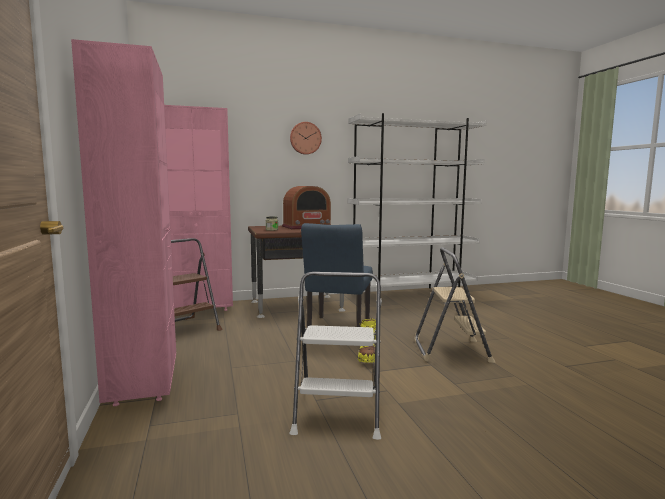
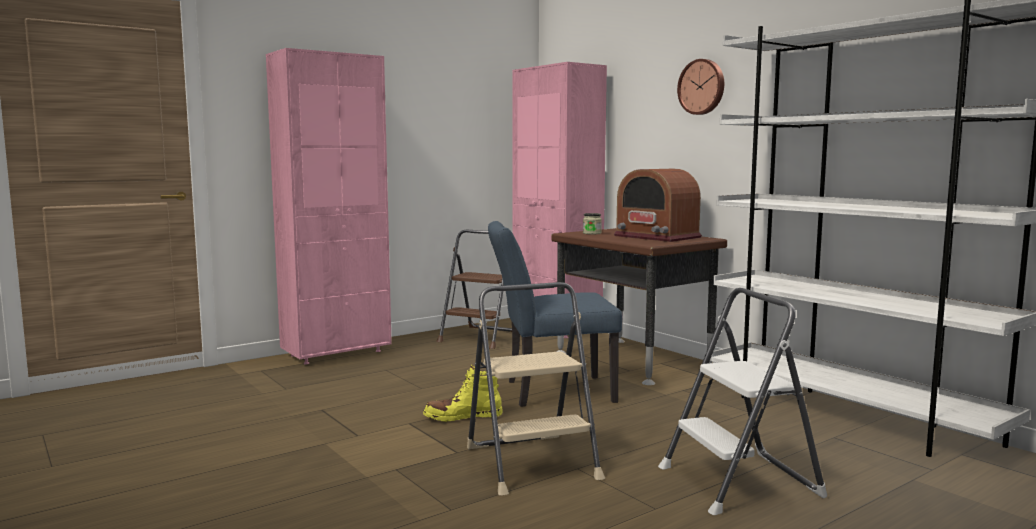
camera: 70 degrees right, 0 degrees up
(339, 408) = (304, 420): white step ladder -> white step ladder (745, 481)

